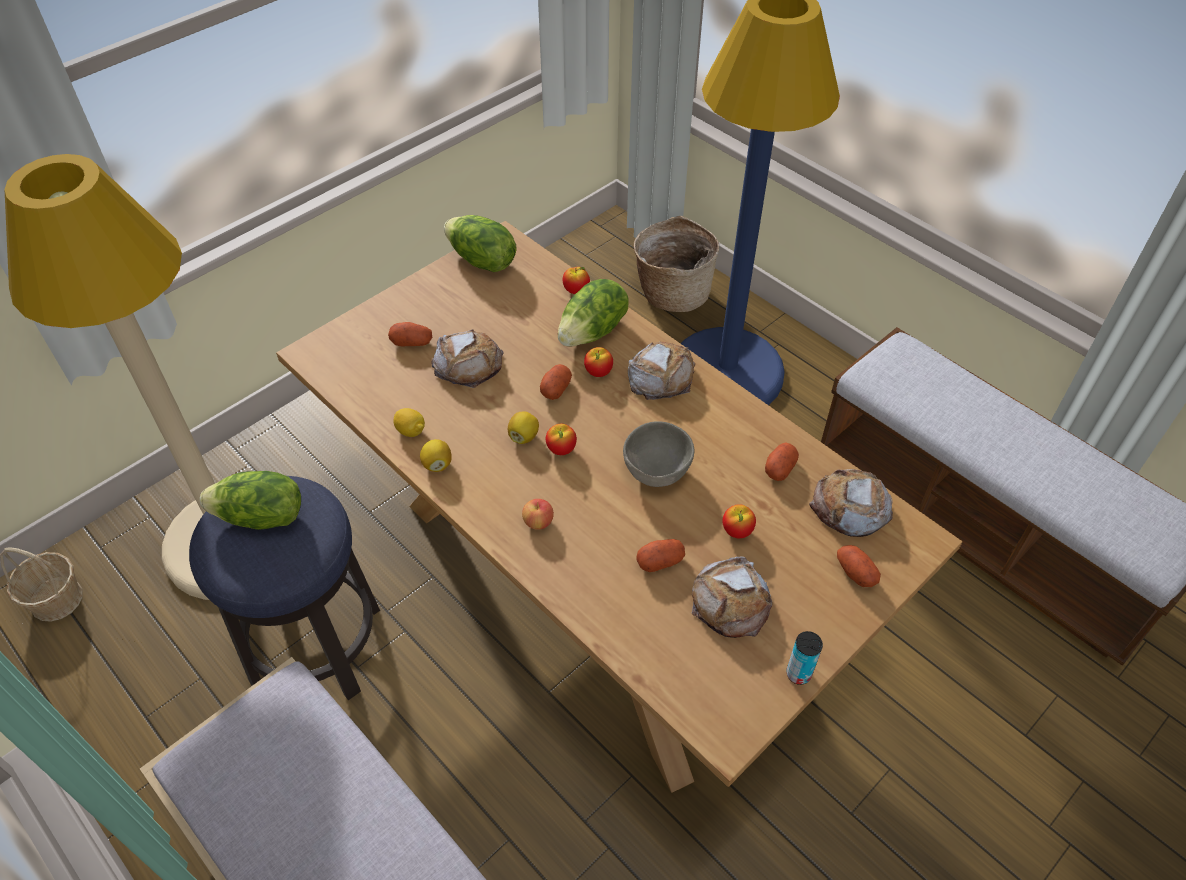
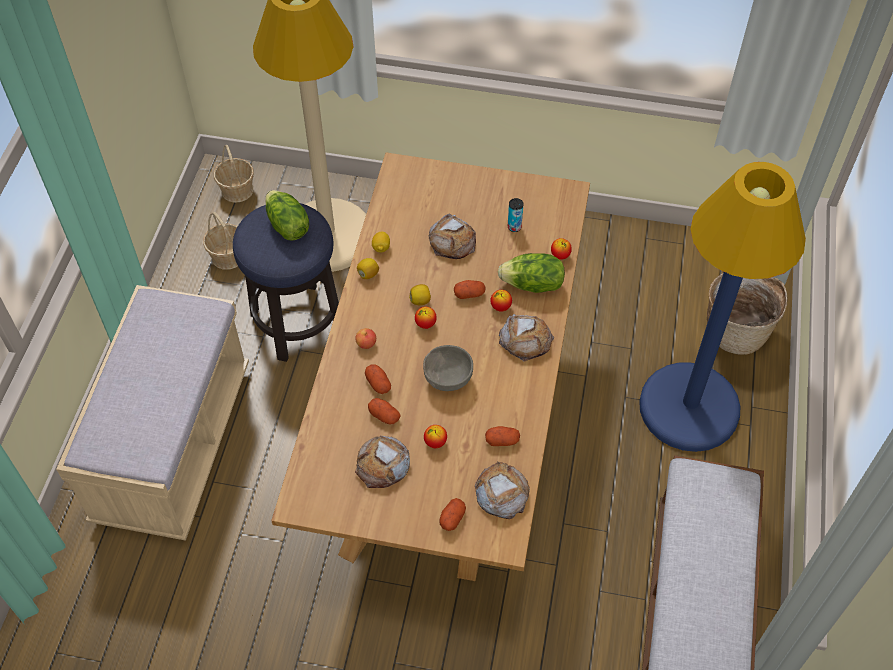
camera: 55 degrees right, 5 degrees up
(141, 668) = (228, 256): none -> basket
(412, 342) = (445, 205): potato -> potato (378, 384)
(481, 261) = (542, 194): lettuce -> none
(798, 674) = (359, 521): can -> can (514, 227)

